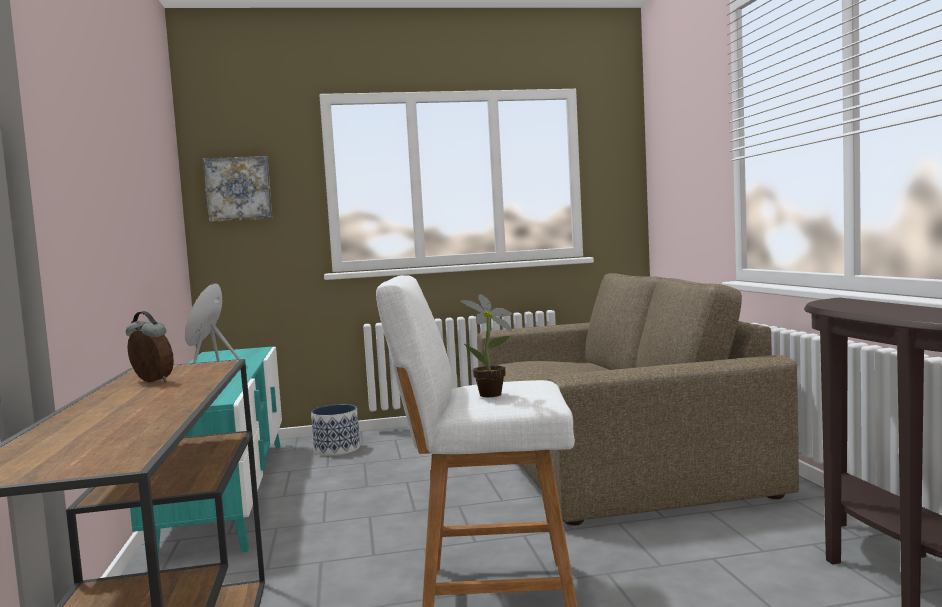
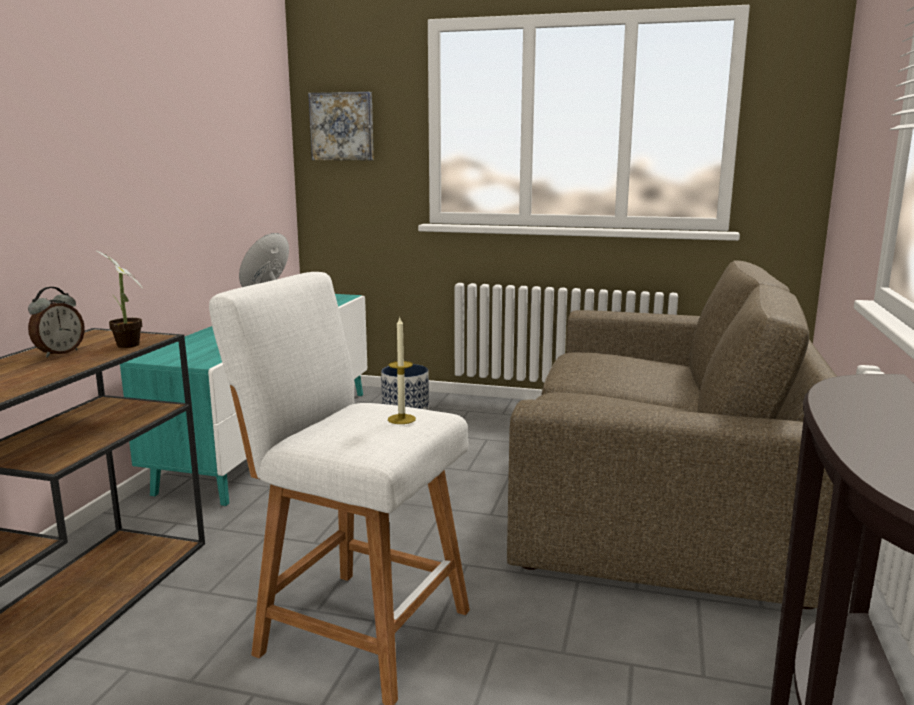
camera: 25 degrees right, 10 degrees up
(151, 381) = (59, 353): alarm clock -> alarm clock turned 60 degrees clockwise
(493, 395) = (341, 430): potted plant -> potted plant (127, 346)
(524, 384) = (401, 419): none -> candle

